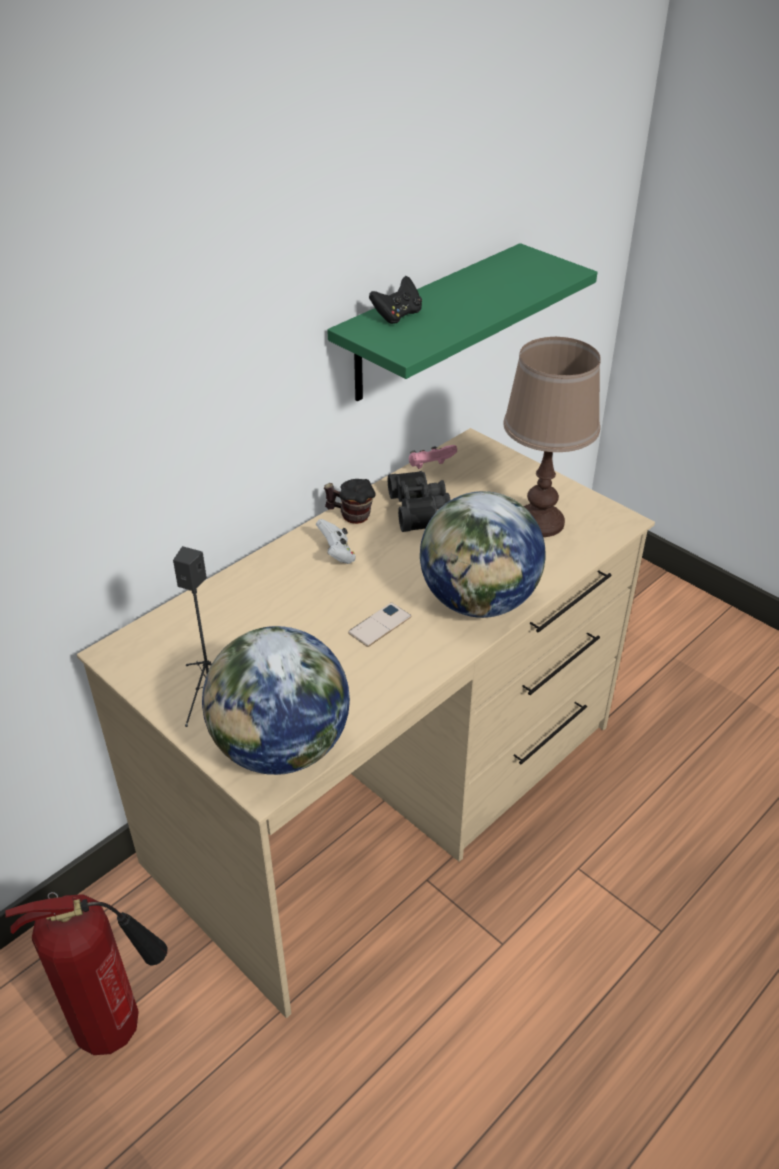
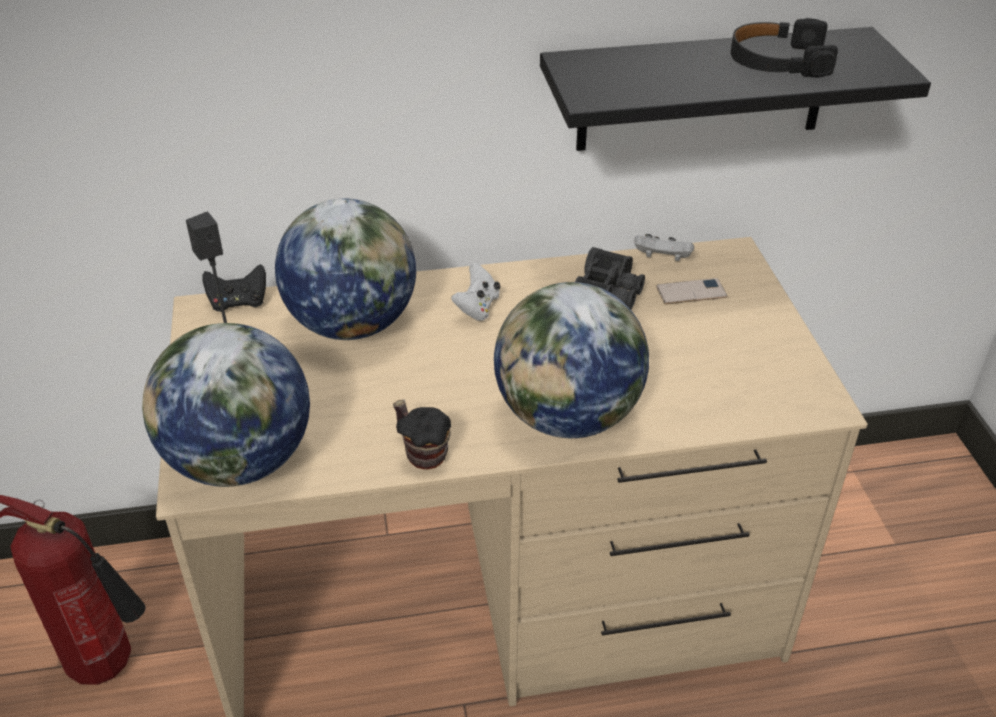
camera: 35 degrees right, 0 degrees up
(255, 608) = (352, 324): none -> globe
(350, 515) = (529, 275): mug -> mug (422, 453)
(379, 625) = (445, 393): phone -> phone (691, 292)
(397, 315) = (628, 61): black game controller -> black game controller (238, 302)
(429, 324) = (703, 90): green shelf -> black shelf
(430, 467) = (662, 260): pink game controller -> white game controller
(493, 285) = (778, 61): none -> black headphones
(540, 522) = (723, 366): brown table lamp -> none

